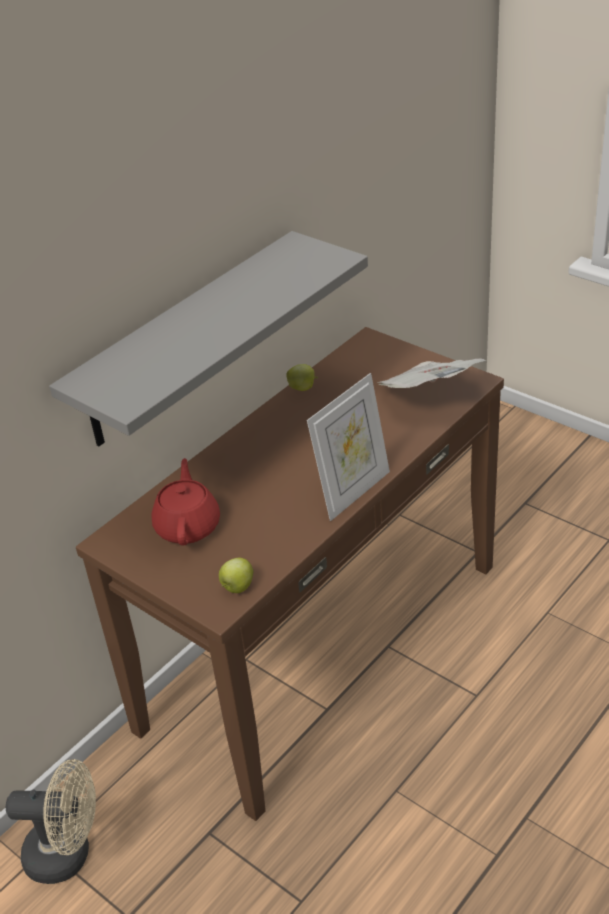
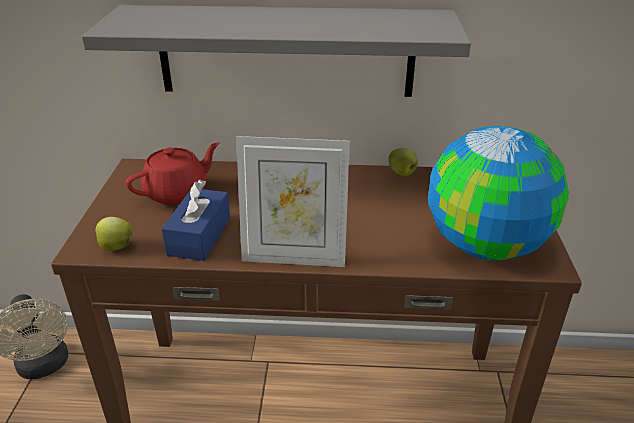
camera: 50 degrees right, 5 degrees down
(272, 533) = (199, 236): none -> blue tissue box
(430, 395) = (485, 244): newspaper -> globe

